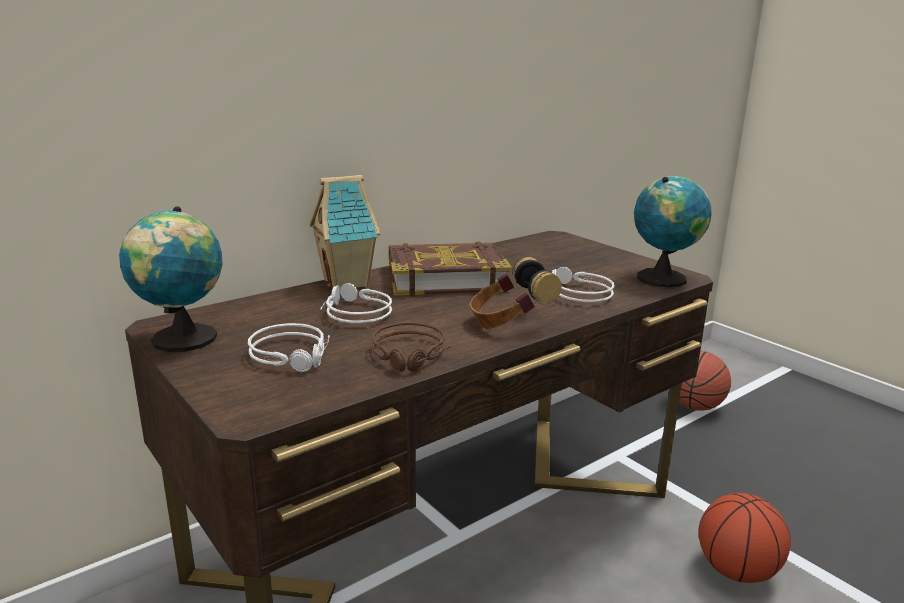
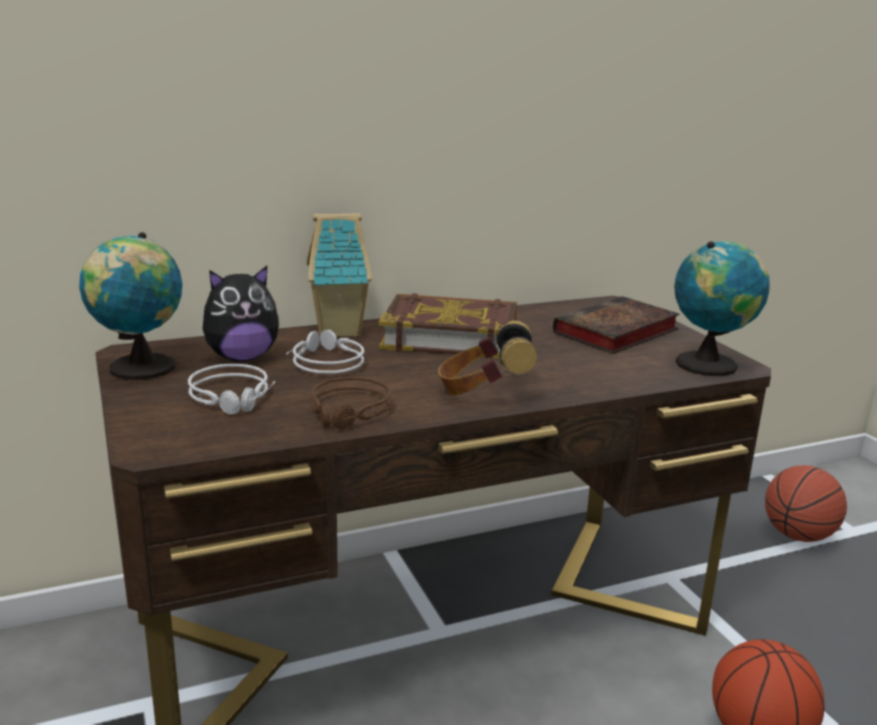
camera: 15 degrees right, 0 degrees up
(275, 317) = (242, 357): none -> plush toy
(574, 260) = (615, 333): none -> book
(576, 293) = (586, 370): grey headphones -> none

